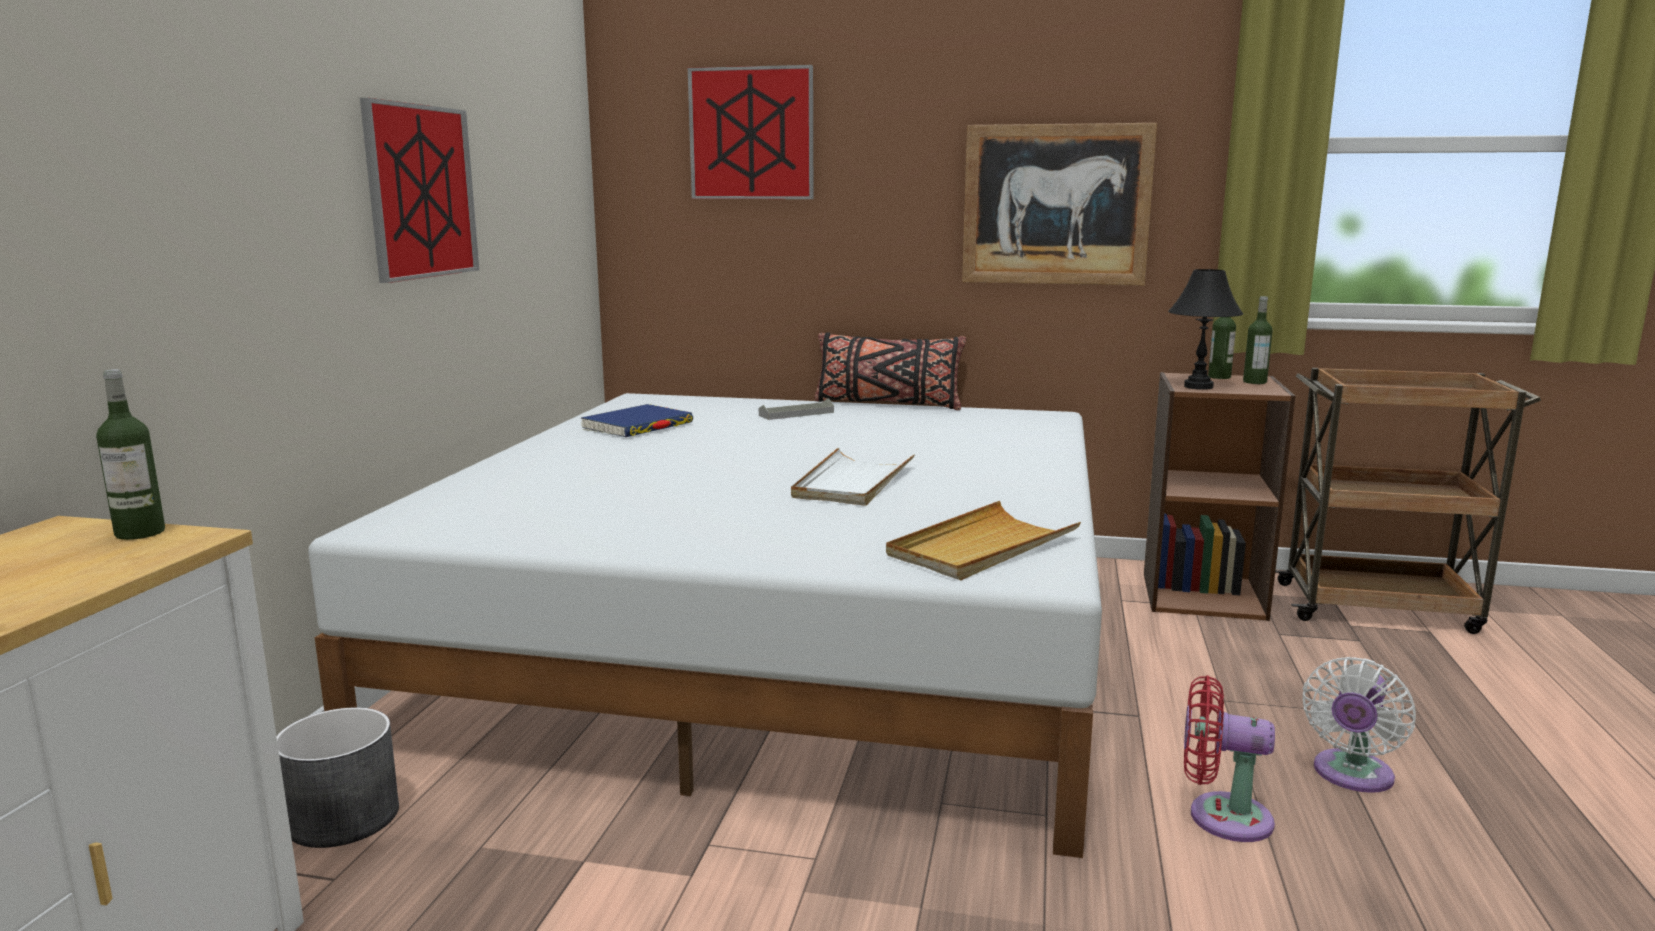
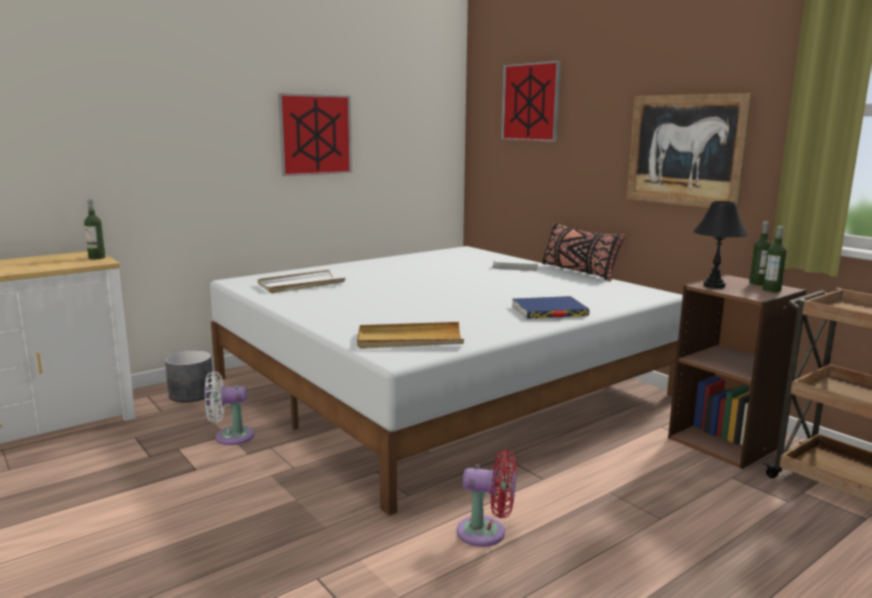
camera: 40 degrees right, 0 degrees up
(638, 426) = (426, 261): blue book -> blue book (549, 311)
(853, 482) = (442, 302): white tray -> white tray (301, 285)
(1221, 816) = (486, 533): red fan -> red fan turned 135 degrees clockwise
(1351, 776) = (602, 552): white fan -> white fan (230, 437)

